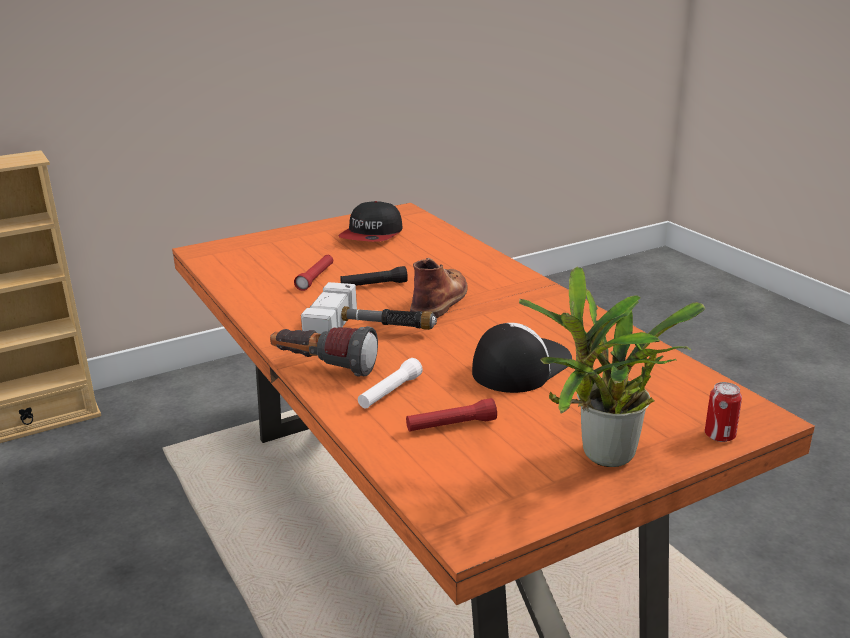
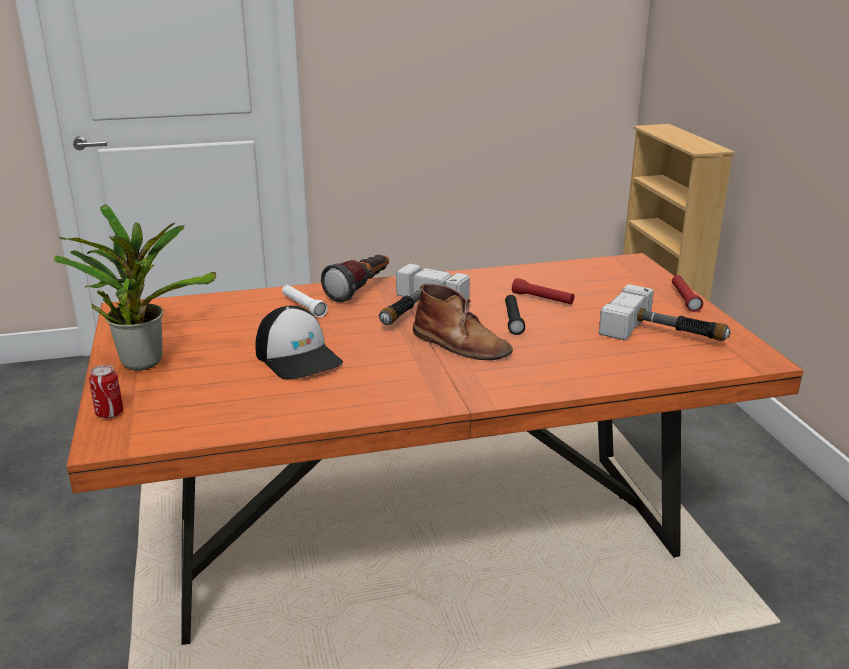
camera: 105 degrees right, 0 degrees up
(372, 235) = (665, 333): cap -> hammer
(451, 425) = (239, 319): red flashlight -> red flashlight (684, 299)

